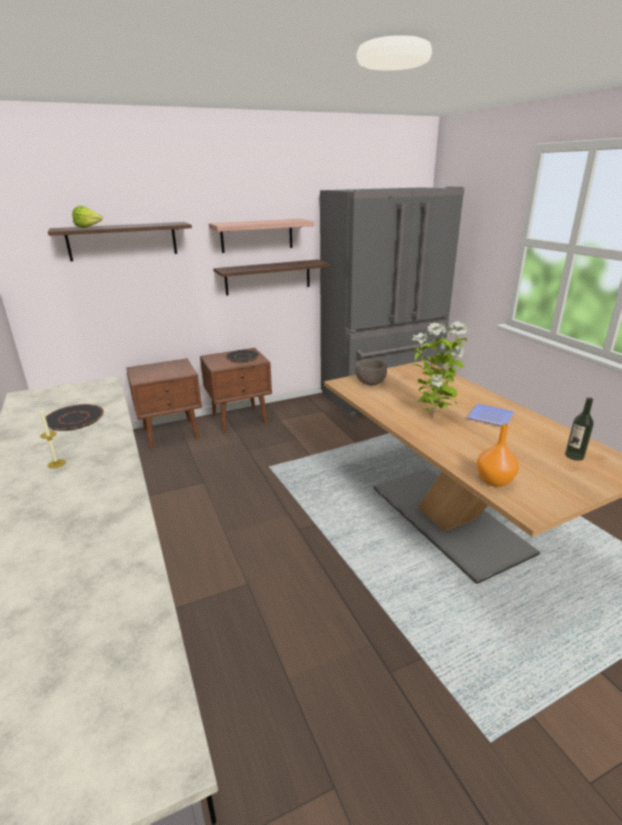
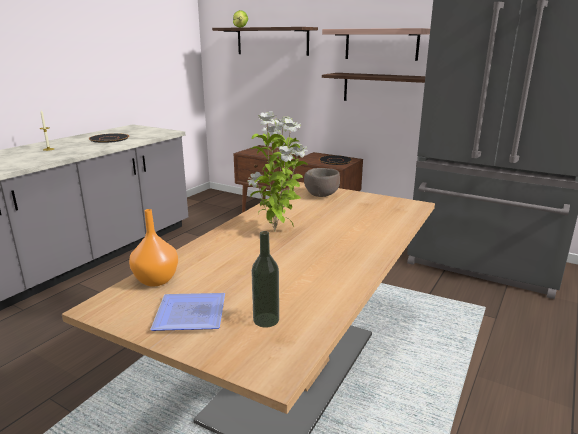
camera: 55 degrees right, 5 degrees down
(489, 416) = (320, 256): plate -> plate (193, 313)

